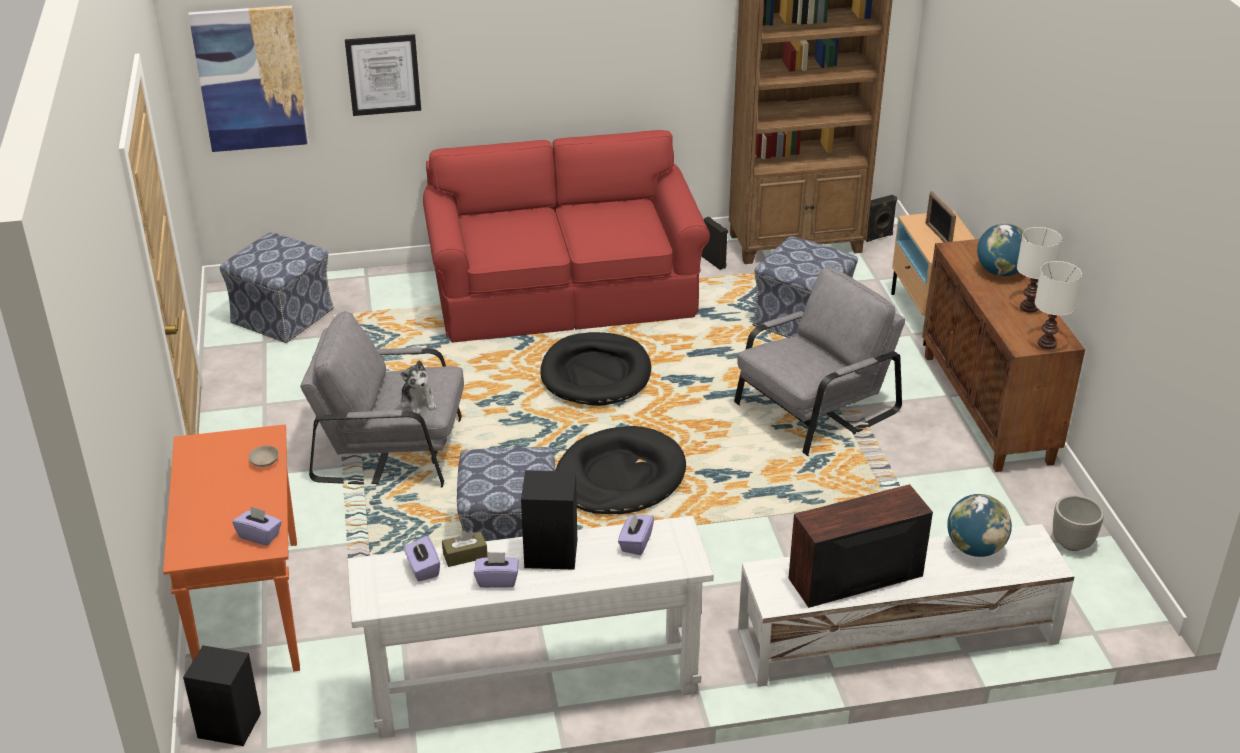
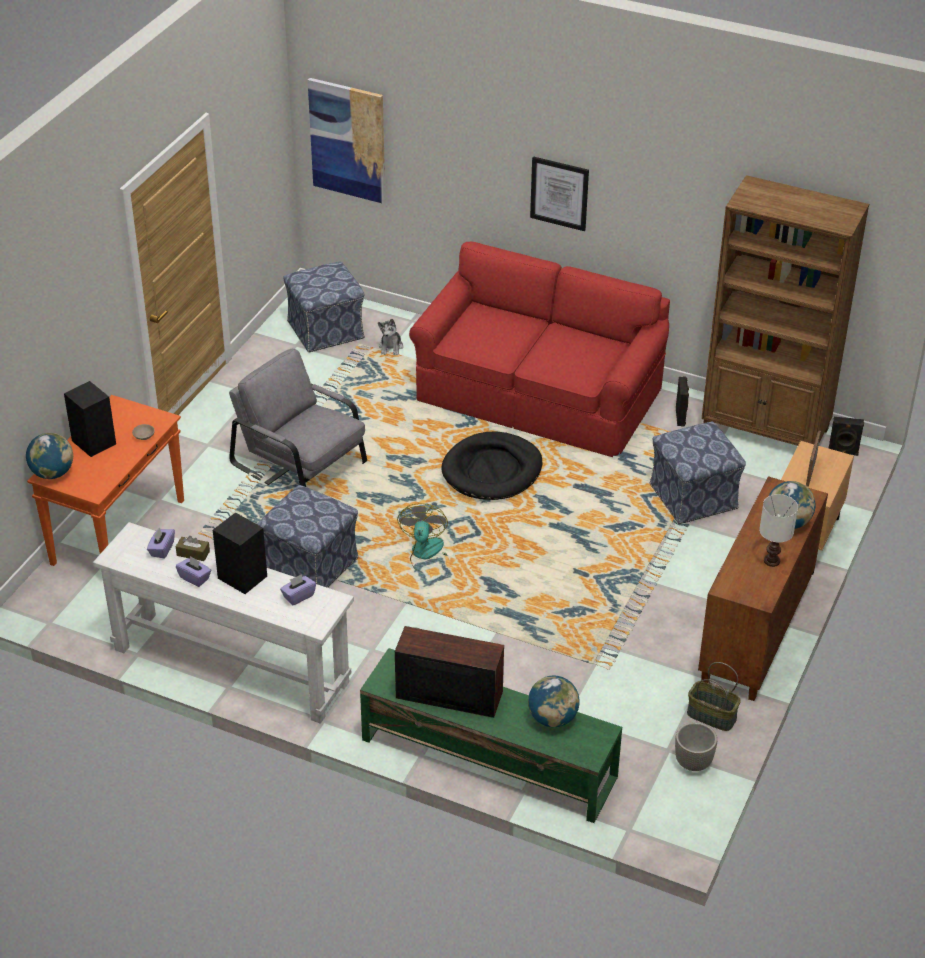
camera: 35 degrees right, 5 degrees up
(189, 549) = (52, 473): none -> globe
(231, 726) = (45, 599): black speaker -> black speaker (94, 443)
(259, 535) = (96, 483): purple tissue box -> none
(383, 74) = (445, 168): picture -> picture (559, 193)
(418, 403) = (307, 437): plush toy -> plush toy (391, 347)
(619, 476) = (427, 555): black dog bed -> fan
(814, 408) = (621, 571): grey armchair -> none
(895, 636) = (487, 757): white tv stand -> green tv stand
(1036, 495) = (711, 716): none -> basket
(1047, 344) = (746, 595): white table lamp -> none

